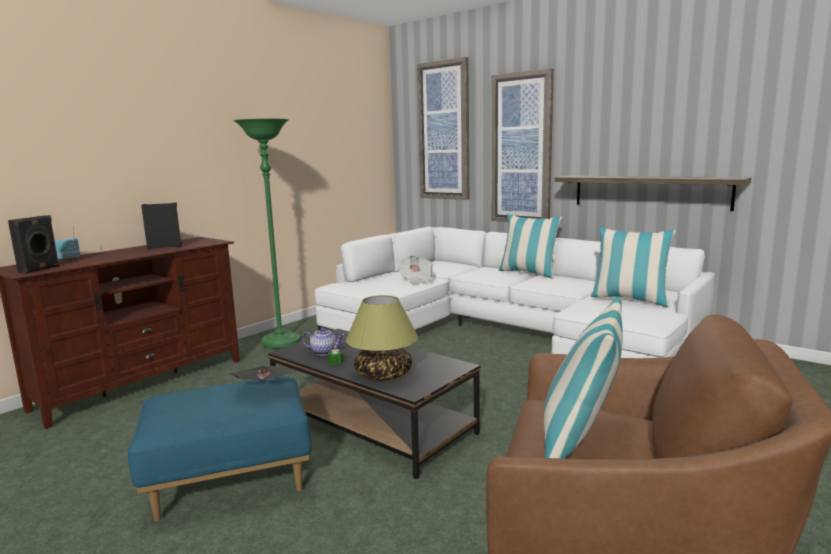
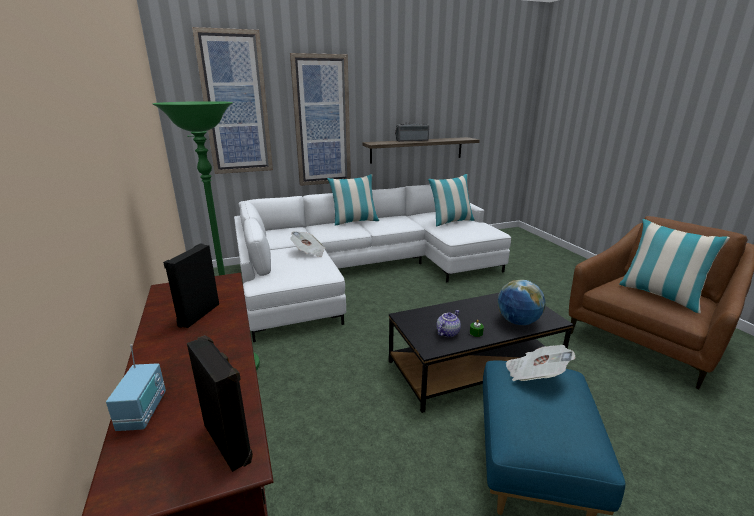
camera: 60 degrees left, 10 degrees up
(383, 375) = (517, 322): table lamp -> globe
(632, 176) = (411, 140): none -> radio

